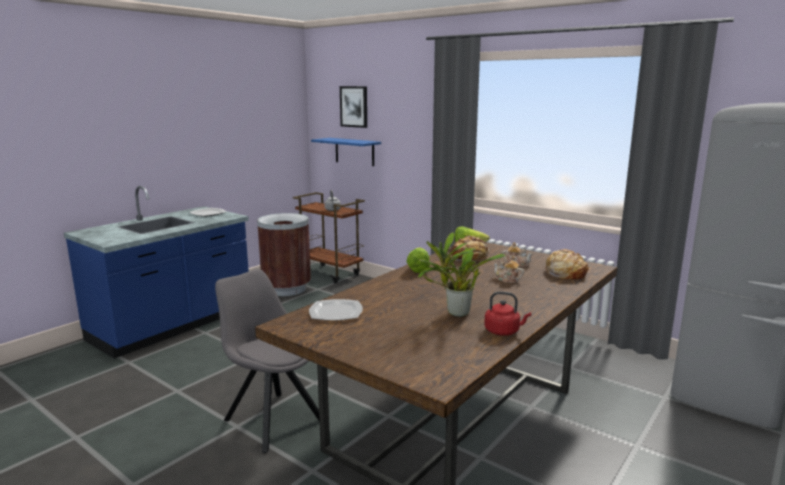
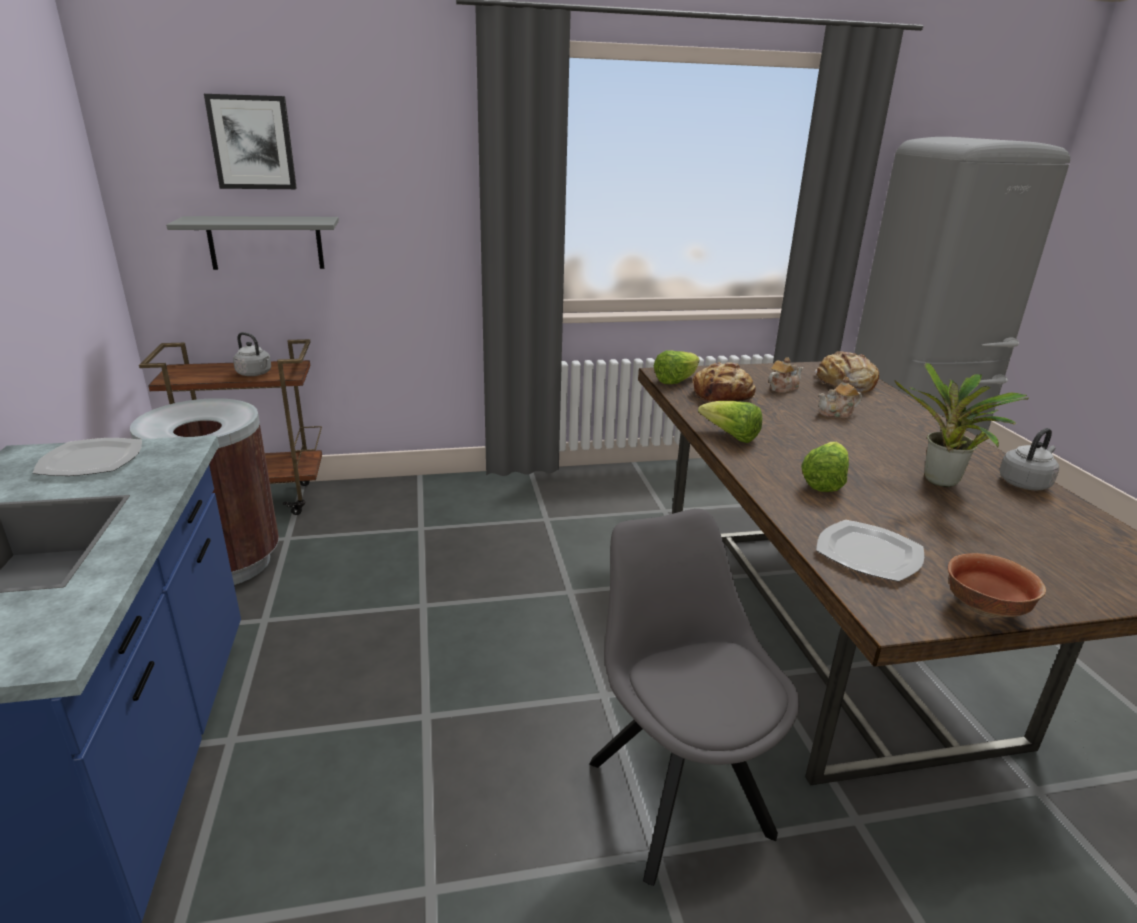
camera: 50 degrees left, 10 degrees up
(273, 420) = (676, 797): grey chair -> grey chair turned 75 degrees clockwise
(317, 339) = (984, 609): none -> bowl
(354, 151) = (266, 243): blue shelf -> grey shelf
(400, 293) = (823, 482): none -> lettuce
(504, 331) = (1025, 483): red kettle -> grey kettle

